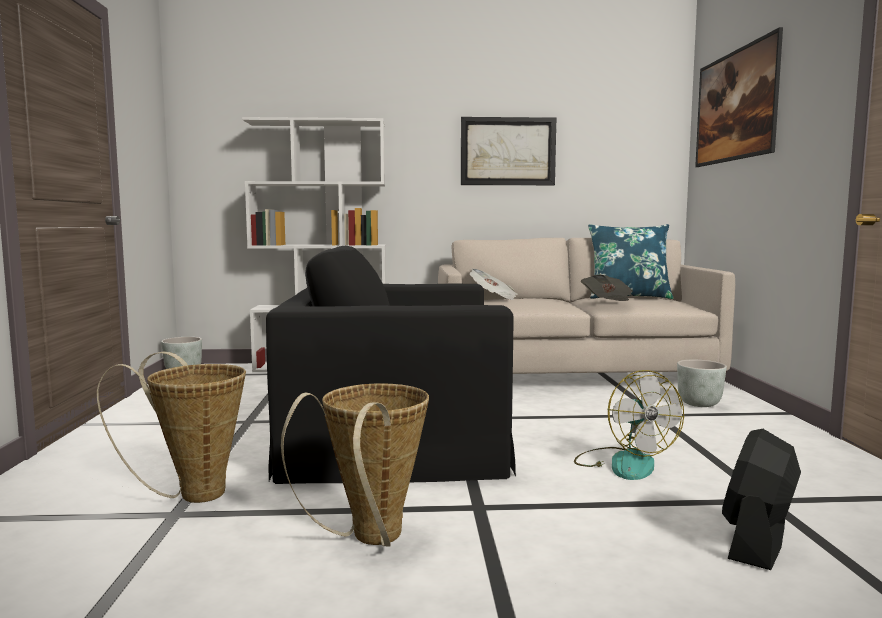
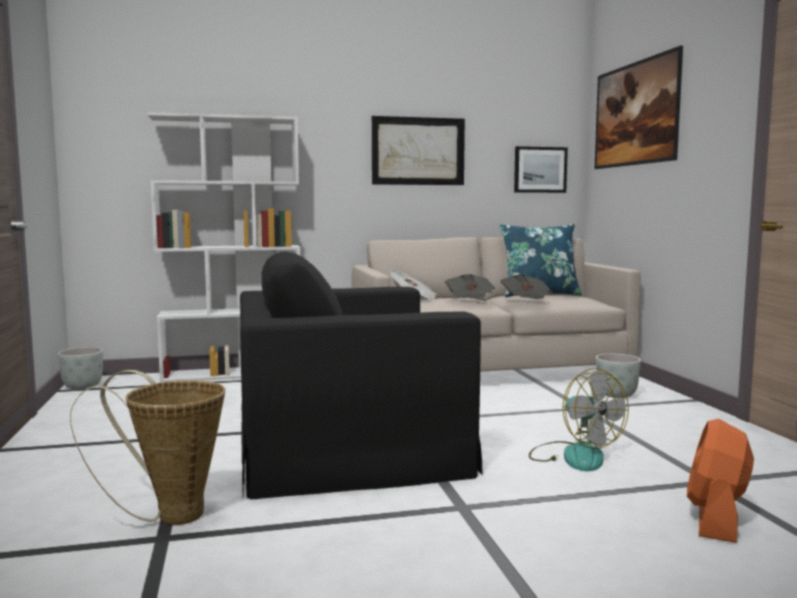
camera: 10 degrees left, 0 degrees up
(370, 540) = (376, 547): basket -> none
(549, 301) = (470, 301): none -> newspaper
(637, 169) = (540, 170): none -> picture
(757, 542) = (716, 519): black fan -> orange fan

